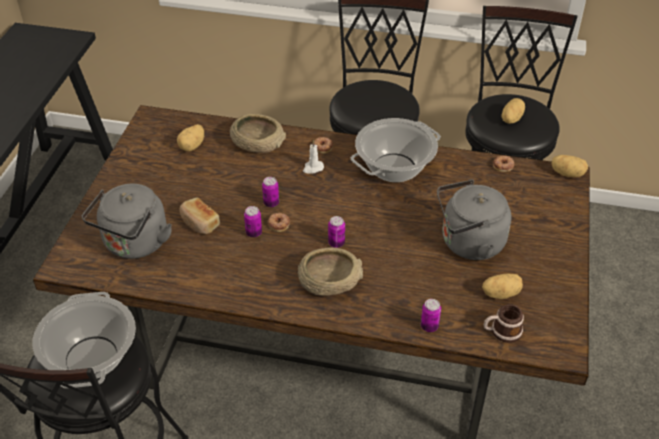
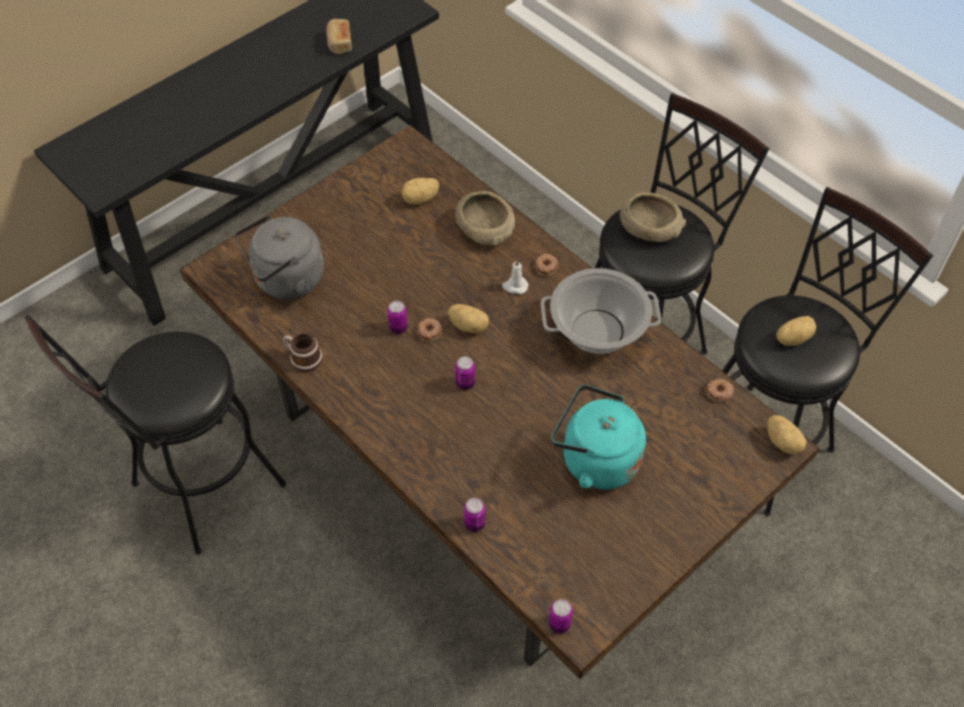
camera: 35 degrees right, 10 degrees up
(91, 357) = (174, 373): cooking pot -> none
(199, 223) = (359, 289): bread -> bread (339, 43)
(271, 203) = (441, 304): can -> can (559, 624)
(329, 281) = (423, 420): beige bowl -> beige bowl (649, 227)
(468, 243) = (595, 460): grey kettle -> turquoise kettle
(500, 293) = (576, 533): potato -> potato (469, 325)
(501, 332) = (538, 573): mug -> mug (302, 358)

